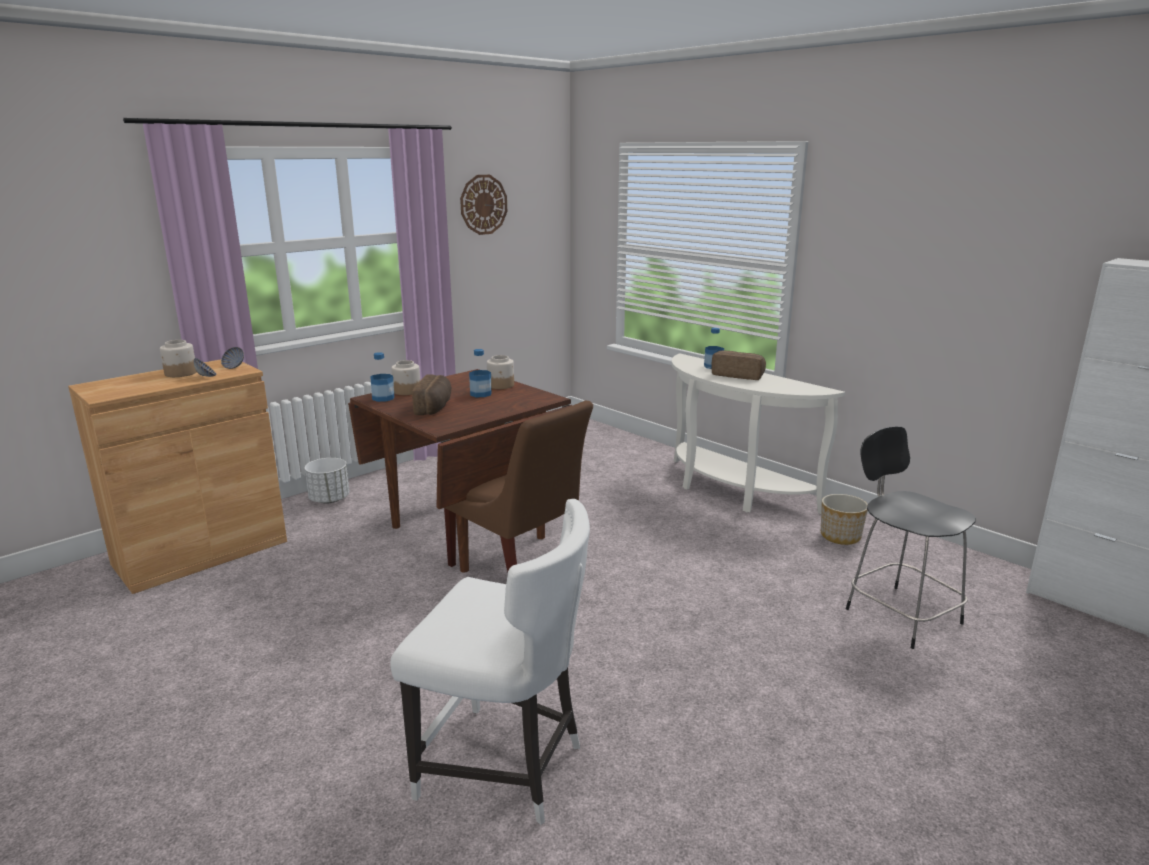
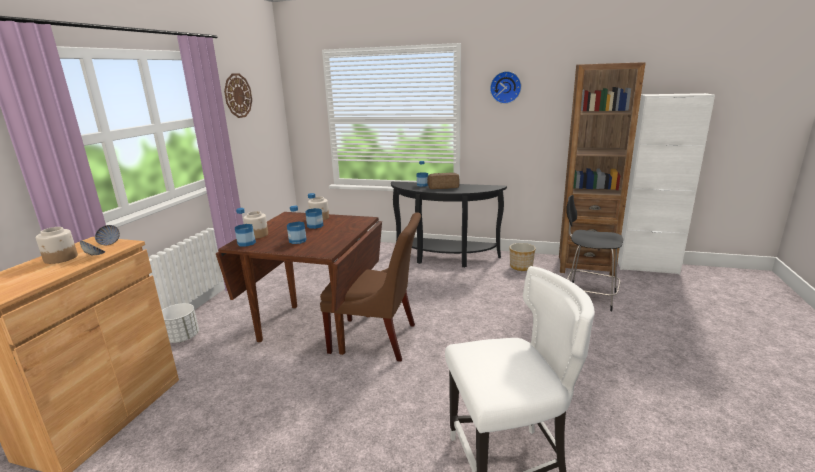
camera: 30 degrees left, 0 degrees up
(435, 407) = (297, 240): bread -> bottle
(730, 491) = (444, 258): white console table -> black console table
(870, 221) = (505, 87): none -> wall clock
(962, 567) = (585, 266): none -> brown bookcase

